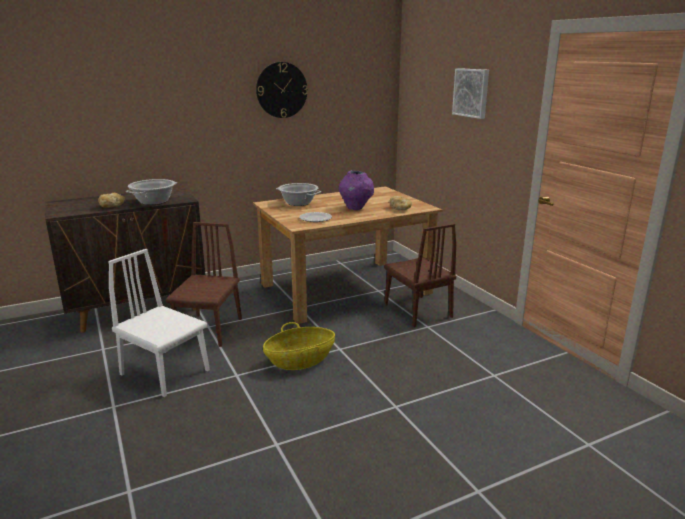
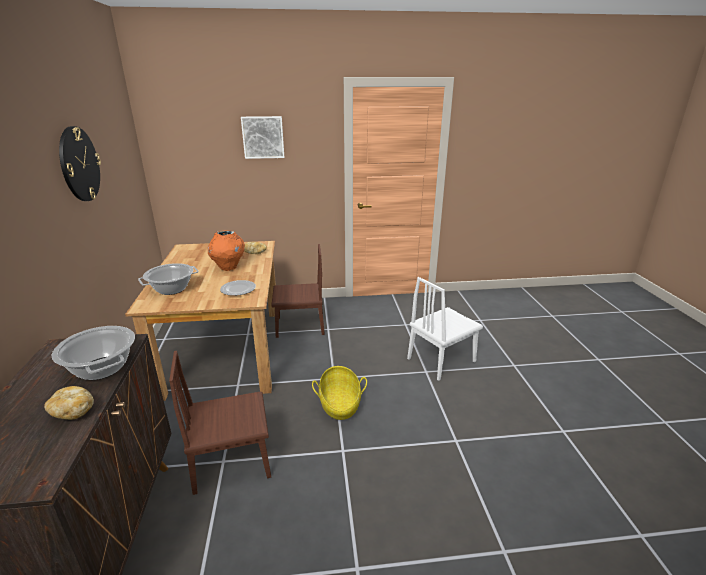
camera: 70 degrees left, 5 degrees up
(165, 372) = (306, 511): white chair -> white chair (441, 360)
(208, 330) = (232, 462): brown chair -> brown chair turned 45 degrees counterclockwise
(355, 208) = (228, 267): purple vase -> orange vase

